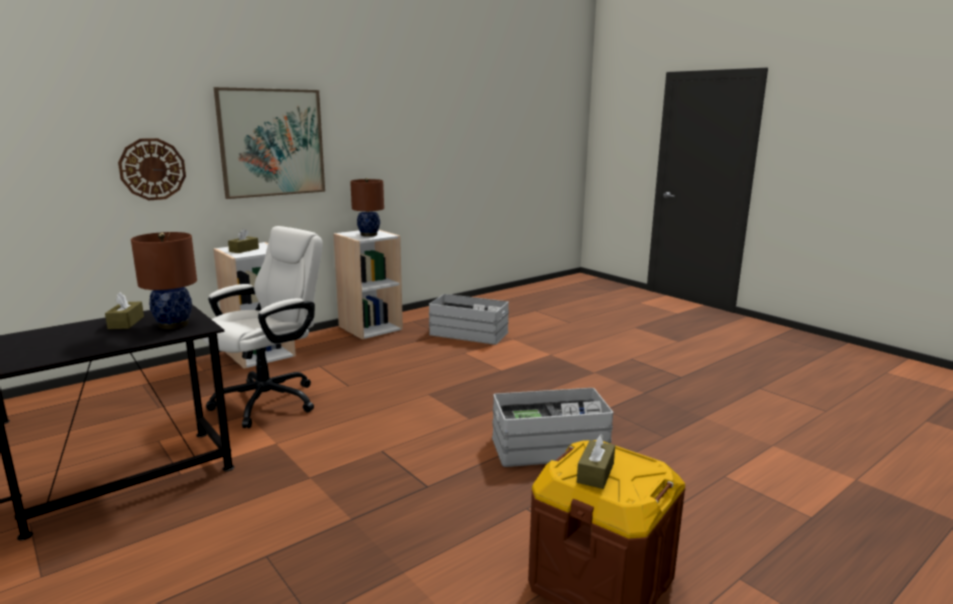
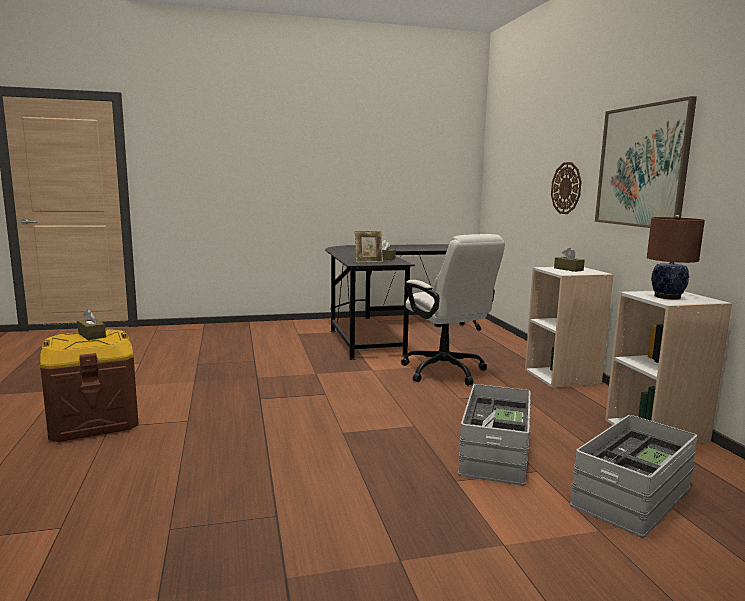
camera: 115 degrees right, 5 degrees down
(173, 324) = (368, 262): brown table lamp -> picture frame
(549, 446) = (248, 453): grey storage box -> grey storage box (496, 453)

